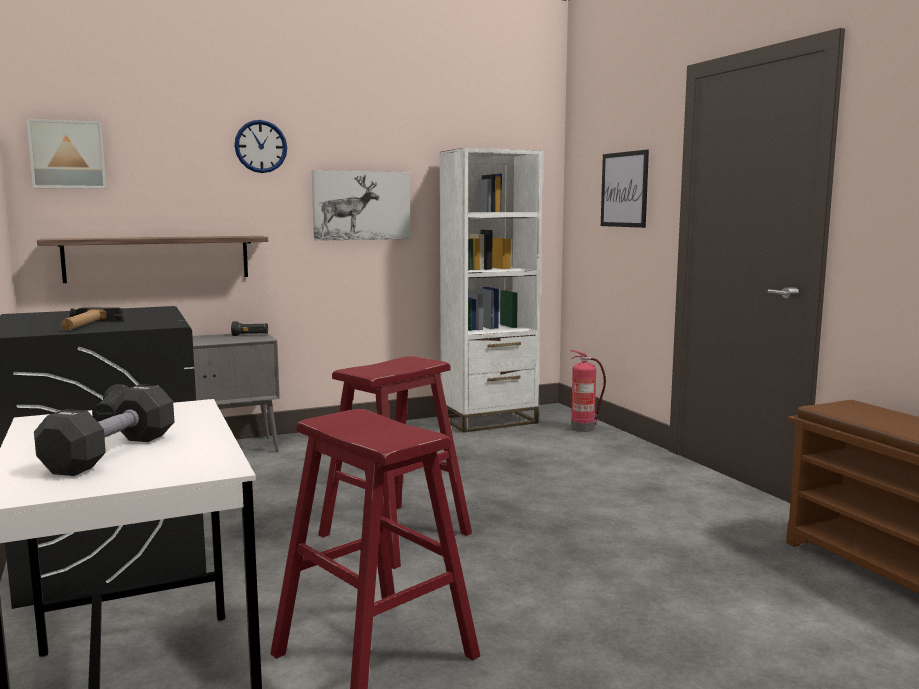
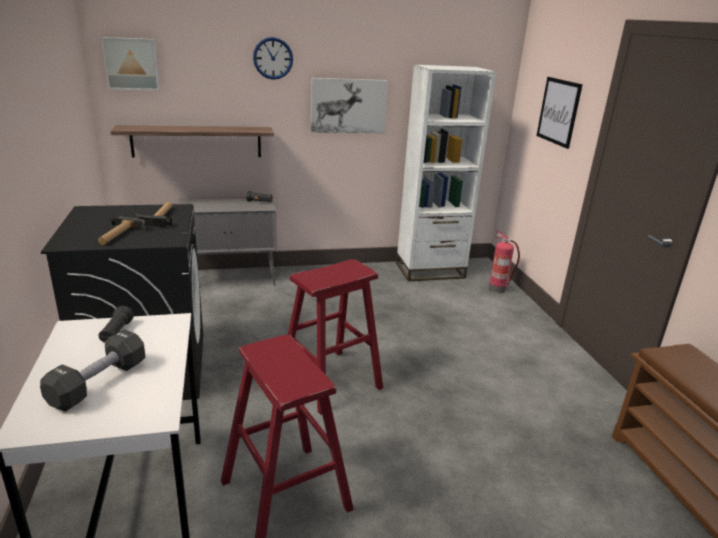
camera: 10 degrees right, 15 degrees up
(137, 313) = (160, 217): none -> hammer

